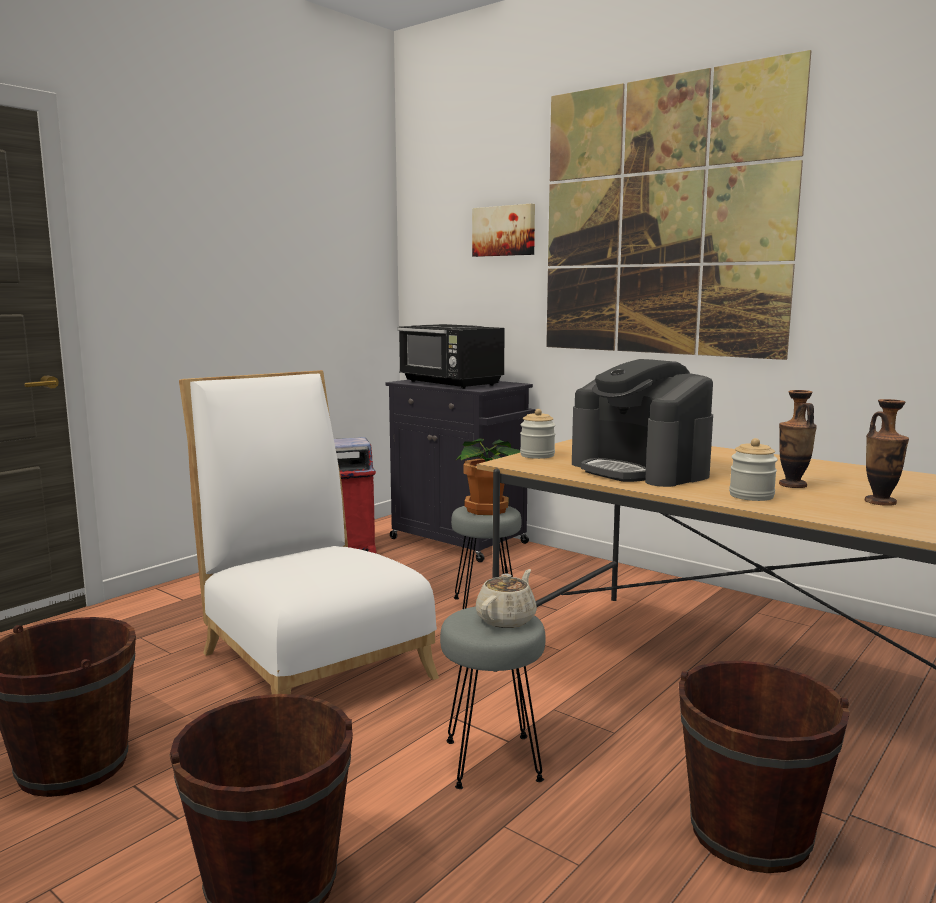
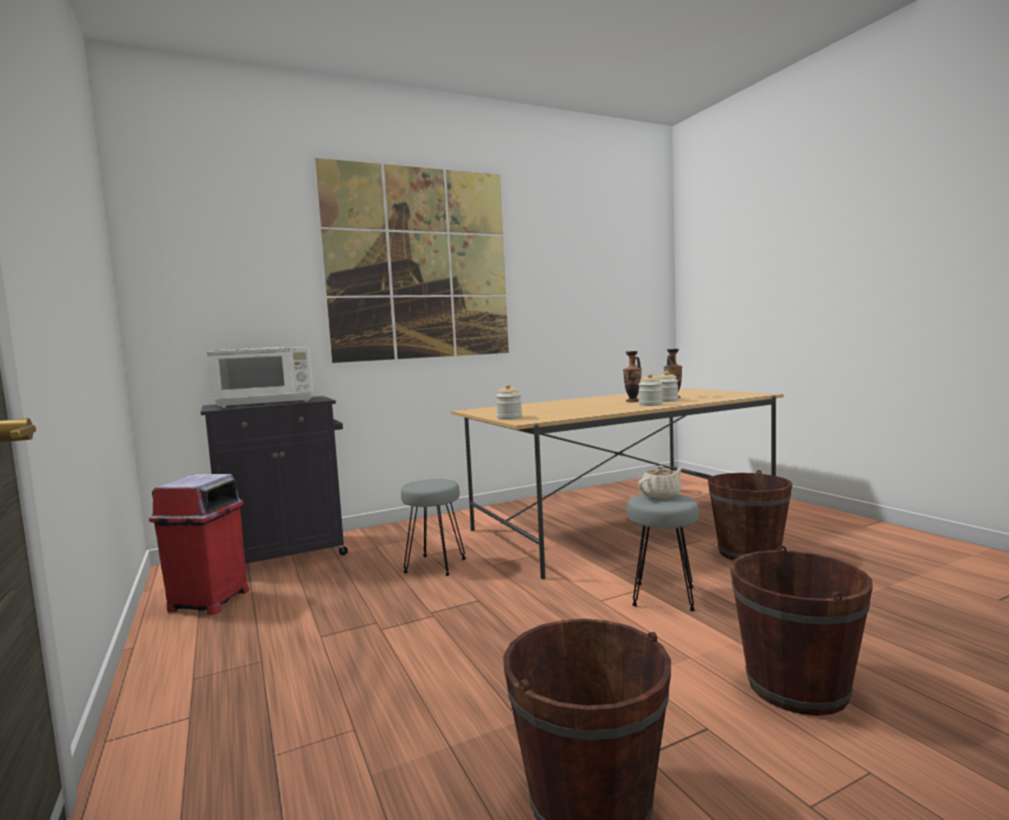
camera: 65 degrees left, 5 degrees down
(310, 658) = (455, 644): white chair -> none
(450, 383) = (268, 403): black microwave -> white microwave
(487, 510) = (432, 483): potted plant -> none
(504, 231) = (273, 264): picture -> none
(507, 619) = (661, 496): beige teapot -> beige teapot turned 90 degrees clockwise
(640, 470) = (575, 410): coffee machine -> none
(826, 501) = (667, 401): none -> jar

